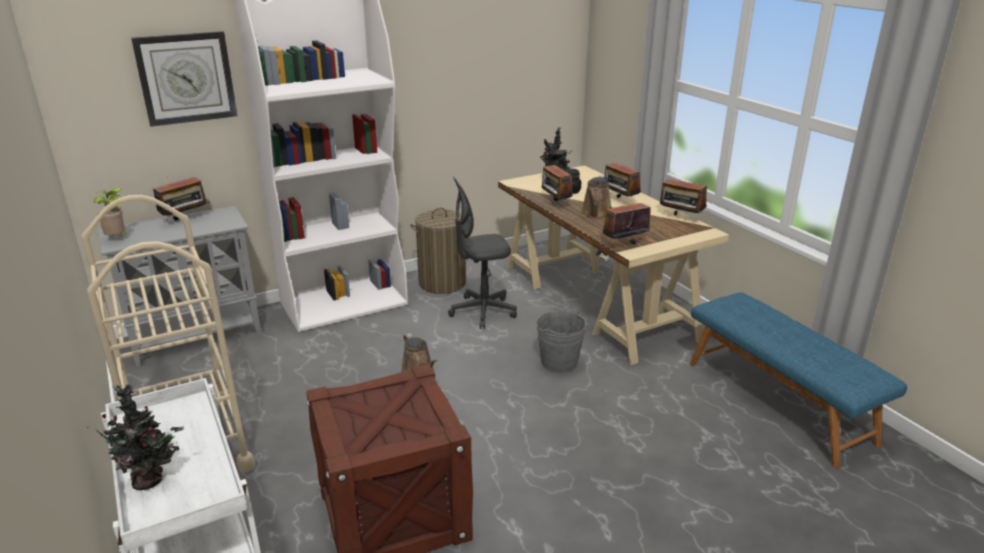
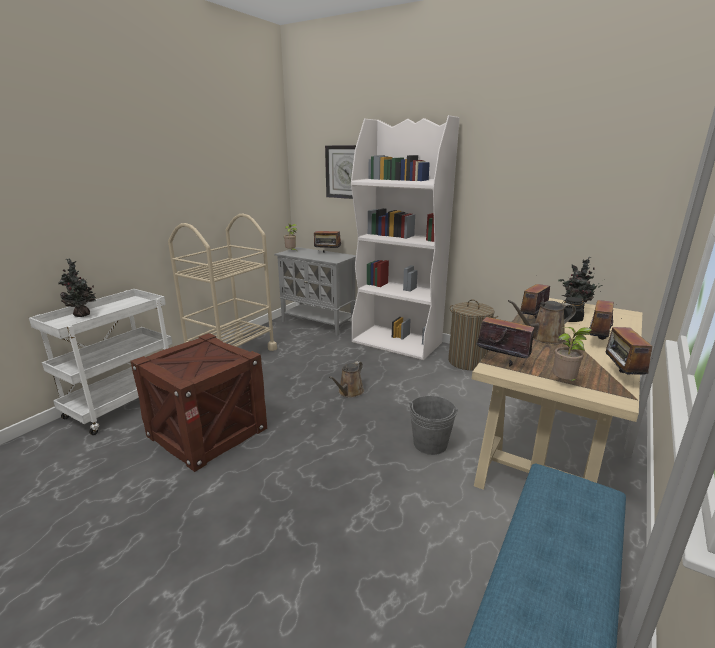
camera: 60 degrees right, 5 degrees down
(483, 311) = (454, 388): grey office chair -> none
(675, 237) = (565, 383): none -> potted plant

